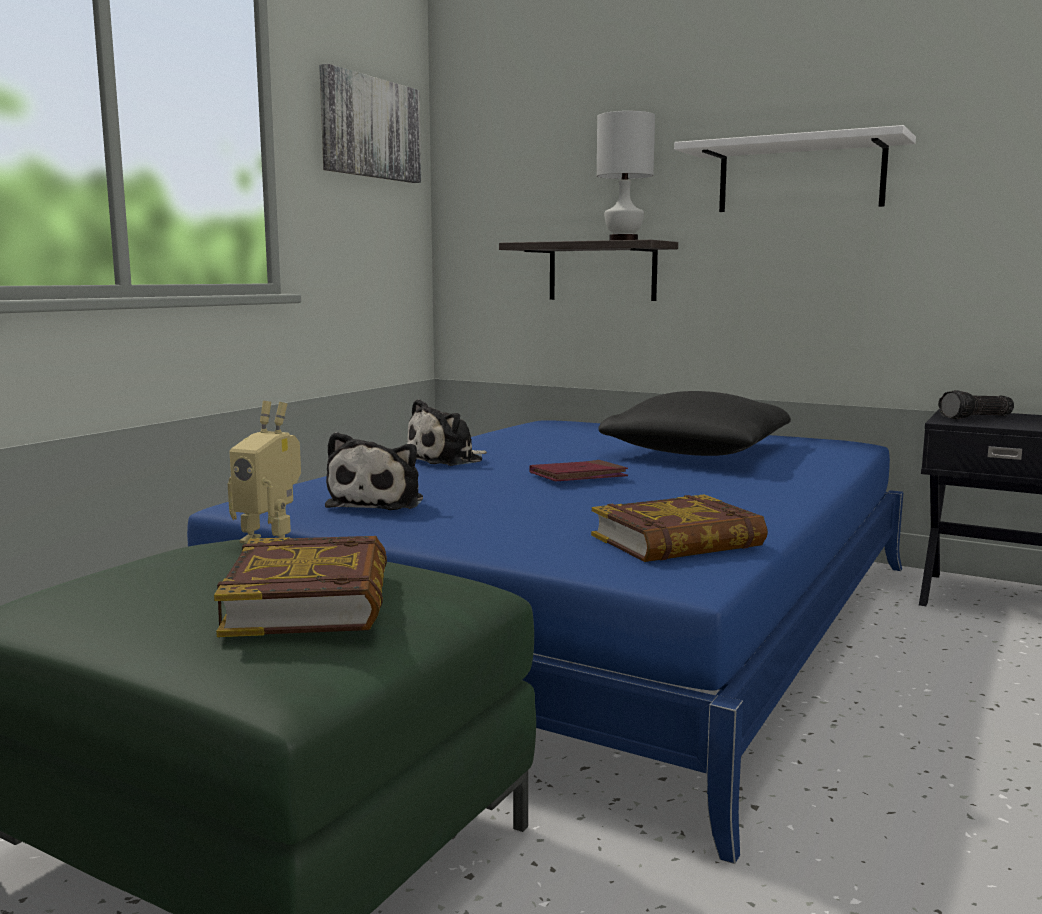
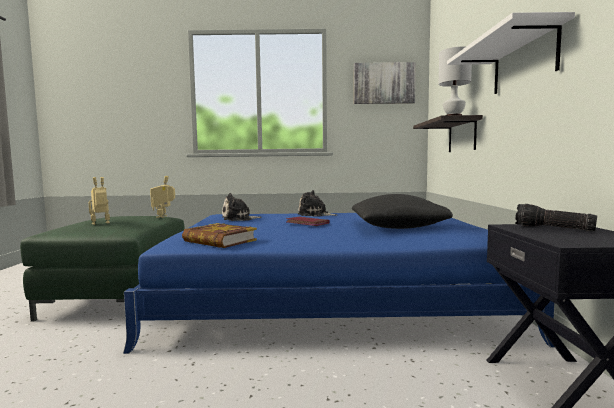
camera: 60 degrees right, 5 degrees down
(310, 600) = (101, 223): book -> toy robot

